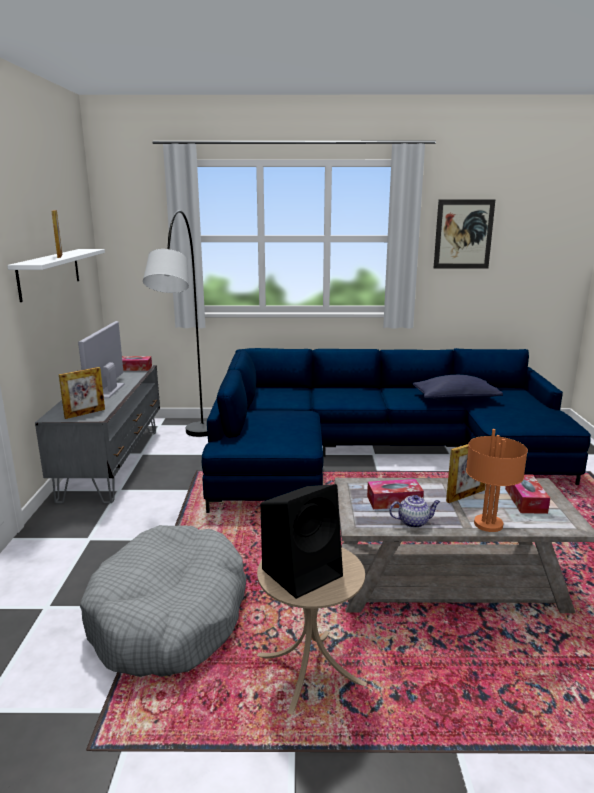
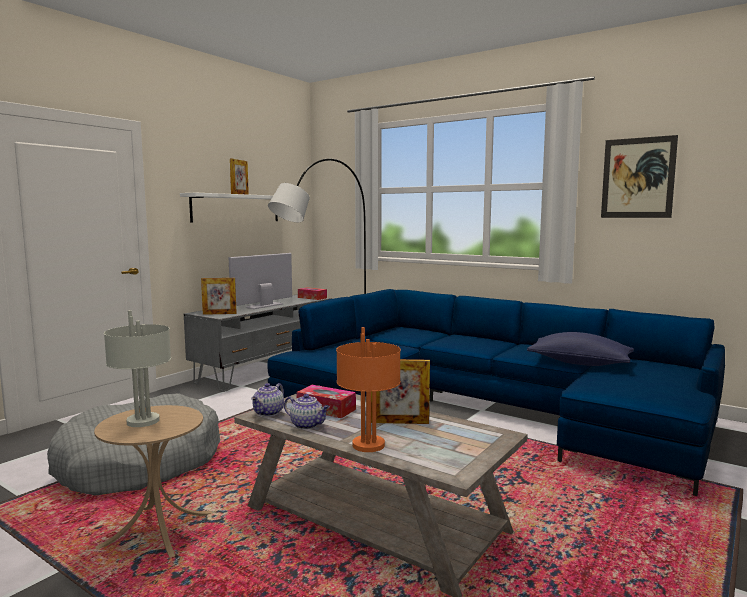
camera: 35 degrees right, 10 degrees down
(303, 571) = (144, 421): black speaker -> grey table lamp
(361, 521) = (269, 413): none -> teapot
(525, 500) = (452, 441): tissue box -> none

